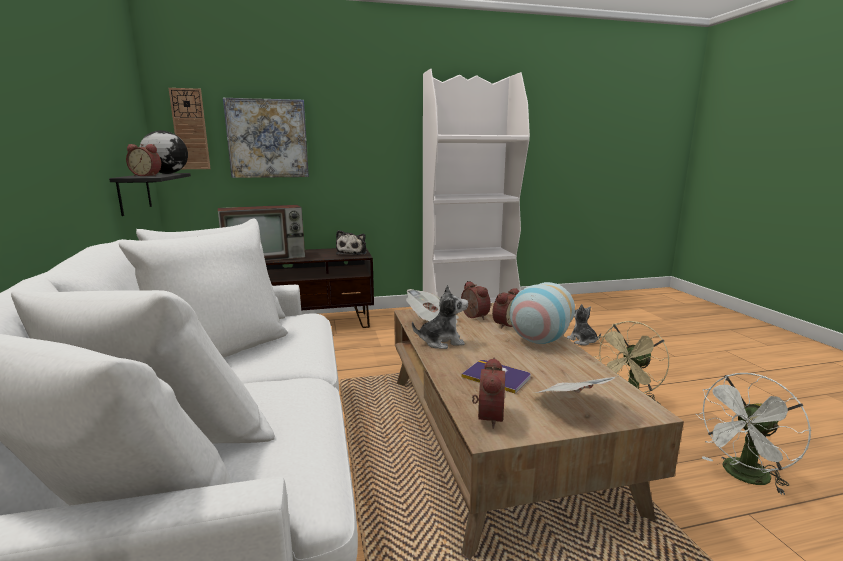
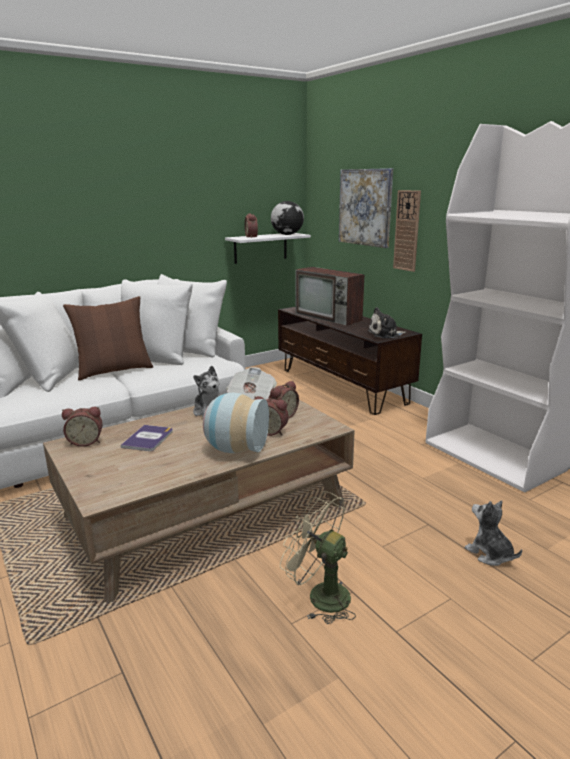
camera: 70 degrees right, 5 degrees up
(134, 193) = (260, 248): black shelf -> white shelf
(190, 129) = (324, 197): wall clock -> wall clock (407, 231)
(243, 377) = (114, 370): none -> brown pillow
(572, 404) = (106, 469): newspaper -> none
(582, 341) = (489, 554): plush toy -> plush toy turned 75 degrees counterclockwise
(743, 476) = (186, 681): white fan -> none

